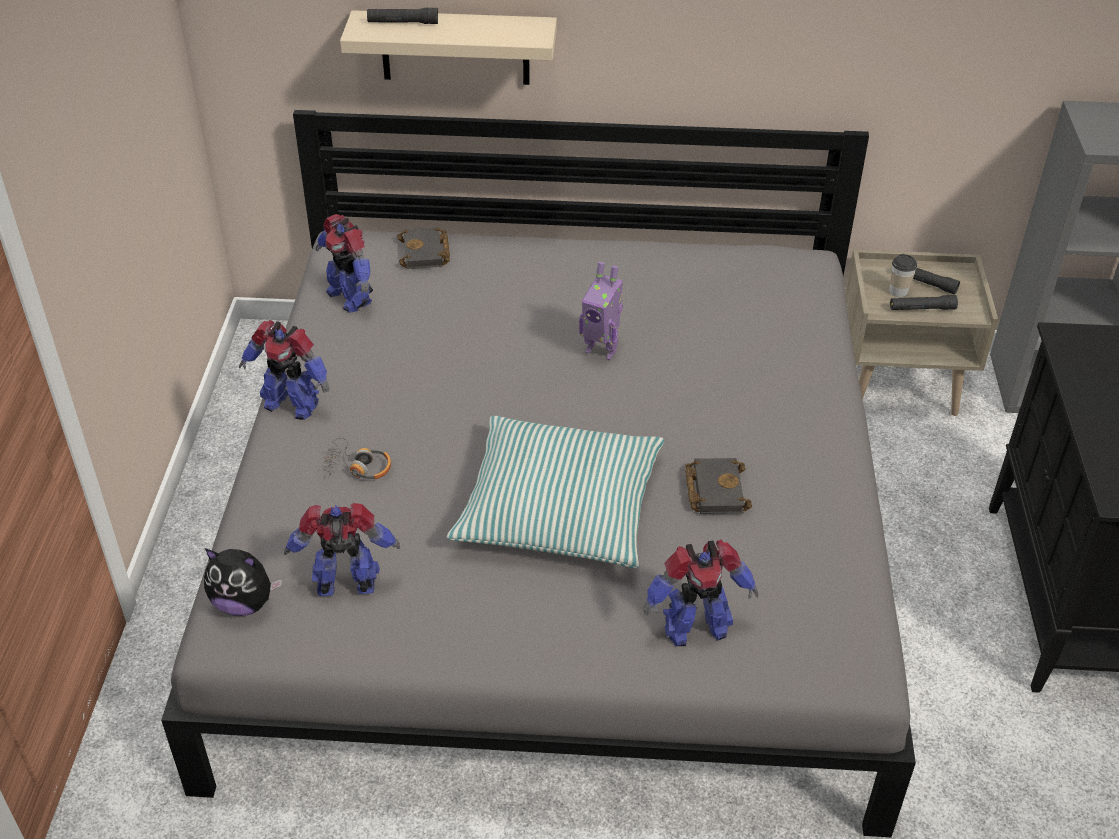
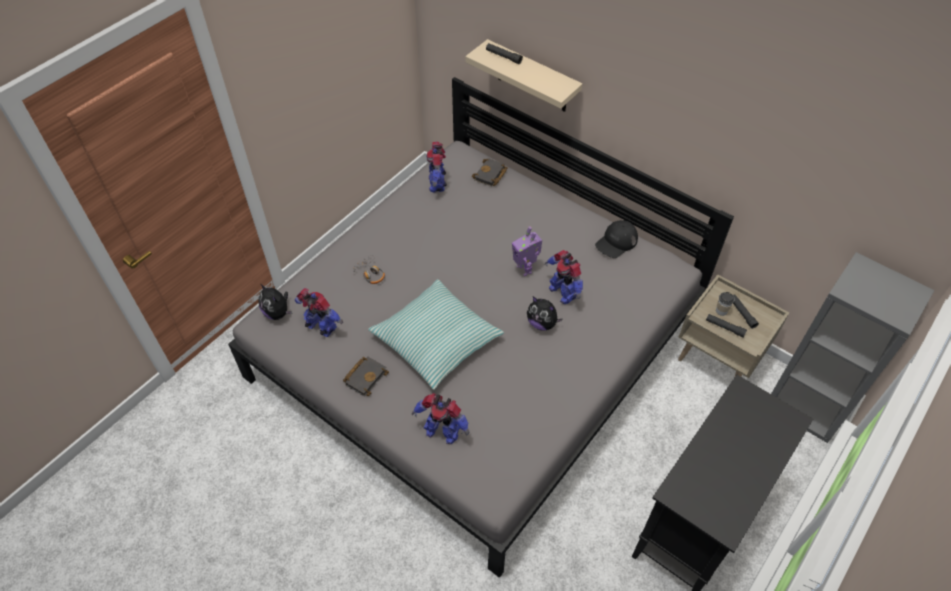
camera: 35 degrees right, 10 degrees up
(291, 404) = (369, 227): toy robot -> toy robot (562, 292)
(695, 261) = (616, 242): none -> black cap
(695, 408) = (542, 323): none -> plush toy
(714, 489) = (512, 370): black book -> black book (365, 376)

